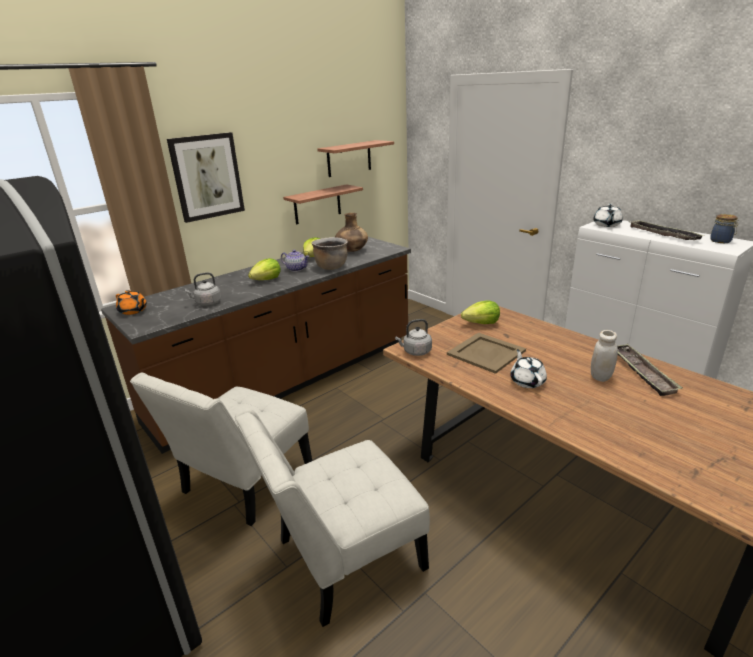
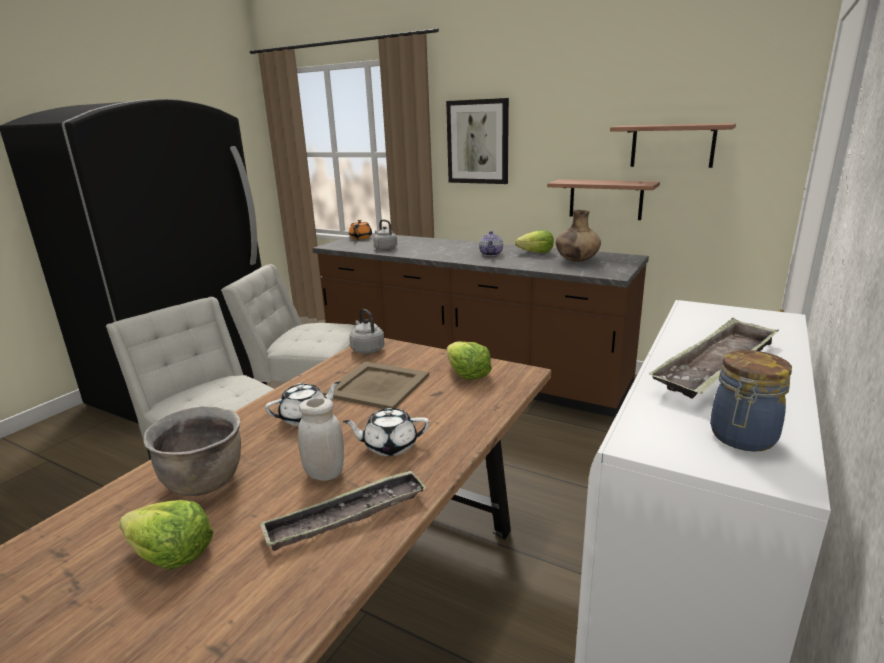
camera: 70 degrees right, 5 degrees down
(266, 280) = (451, 251): lettuce -> lettuce (171, 554)
(331, 267) = (511, 262): brown cooking pot -> brown cooking pot (205, 482)
(606, 225) = (725, 317): white teapot -> white teapot (389, 446)

